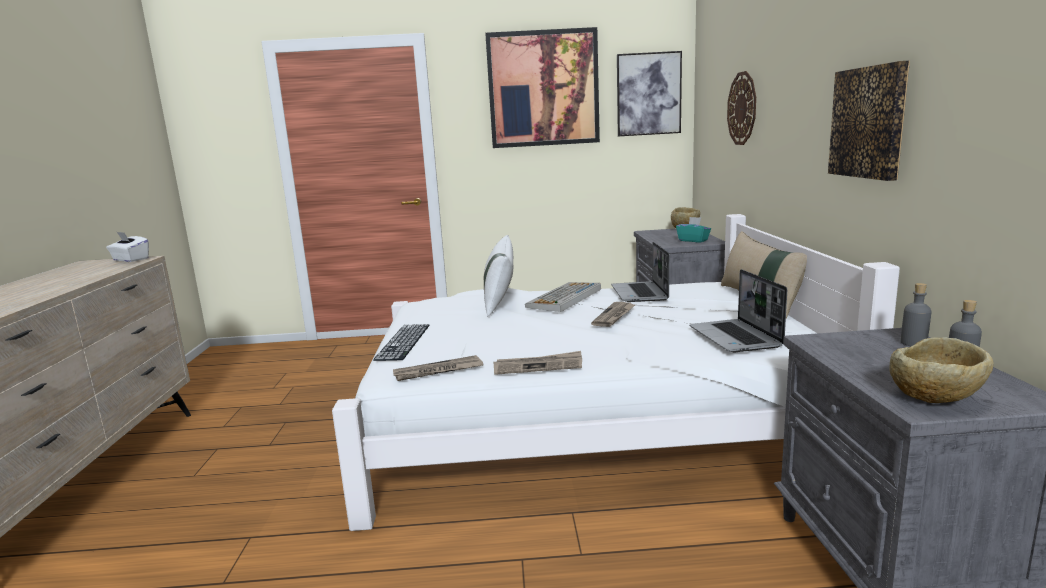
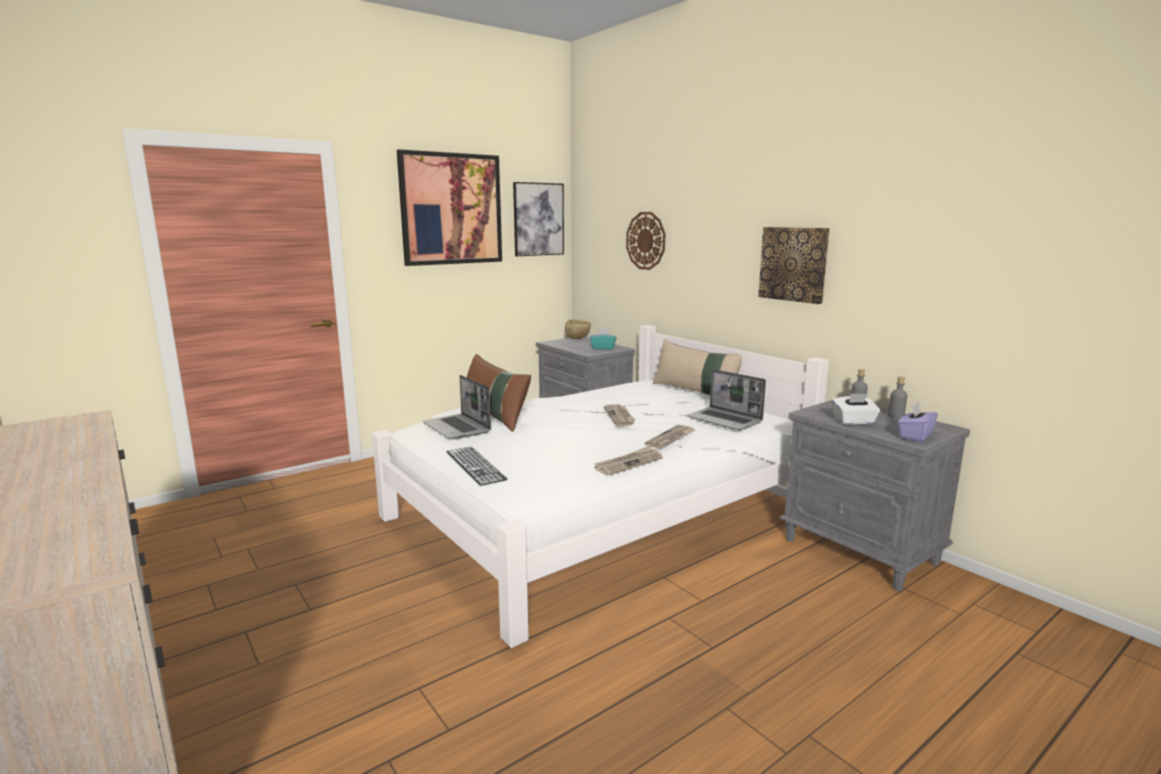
camera: 35 degrees left, 0 degrees up
(130, 260) = (72, 420): white tissue box -> white tissue box (854, 422)
(437, 371) = (557, 482): newspaper -> newspaper (671, 438)
(500, 299) = (495, 415): white pillow -> brown pillow
(564, 298) = (554, 407): keyboard -> none
(640, 293) = (607, 396): laptop -> laptop (458, 428)
(934, 401) = (915, 436): beige bowl -> purple tissue box

